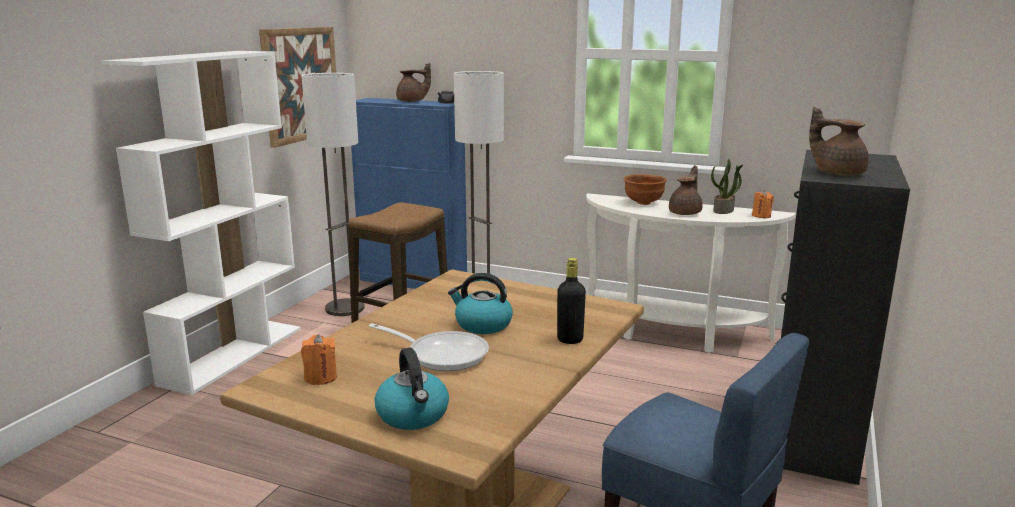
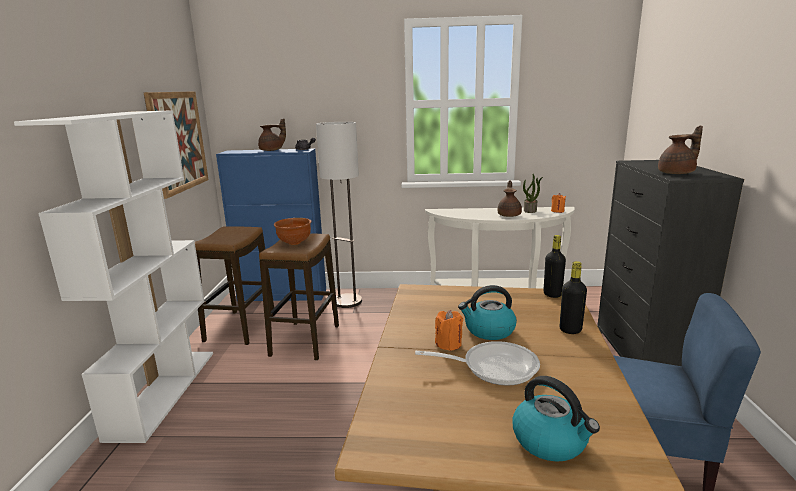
camera: 20 degrees left, 0 degrees up
(320, 377) = (417, 420): orange candle -> orange candle (448, 344)
(345, 308) = (240, 327): floor lamp -> stool
(603, 305) = (552, 294): none -> black bottle
(643, 203) = (472, 211): brown bowl -> brown bowl (294, 243)
(837, 173) = (677, 173): brown teapot -> brown teapot turned 135 degrees clockwise

